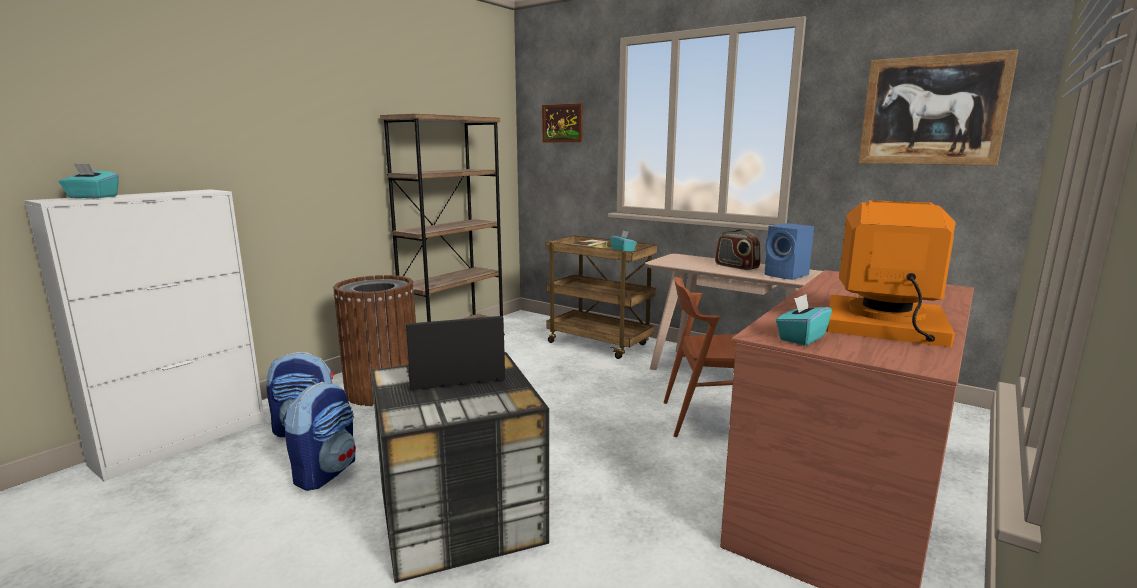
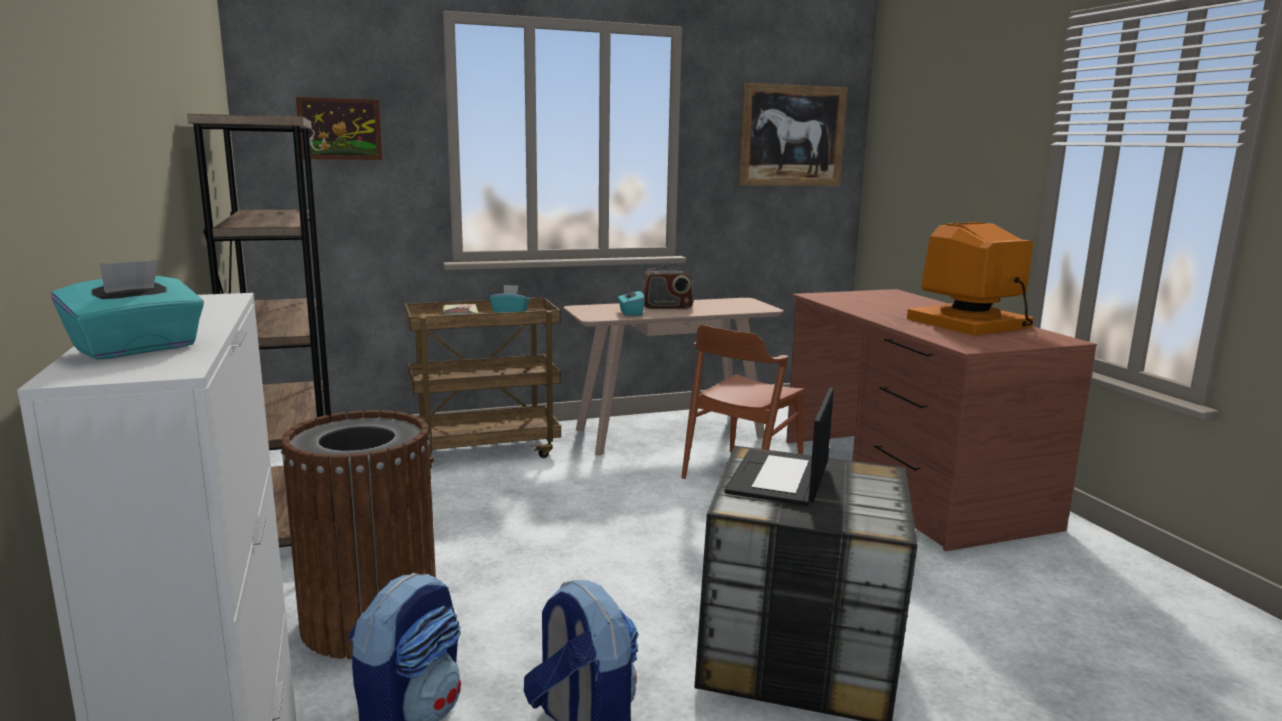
camera: 55 degrees left, 0 degrees up
(787, 275) = (728, 307): blue speaker -> none
(801, 338) = (984, 342): turquoise tissue box -> turquoise tissue box (630, 313)

